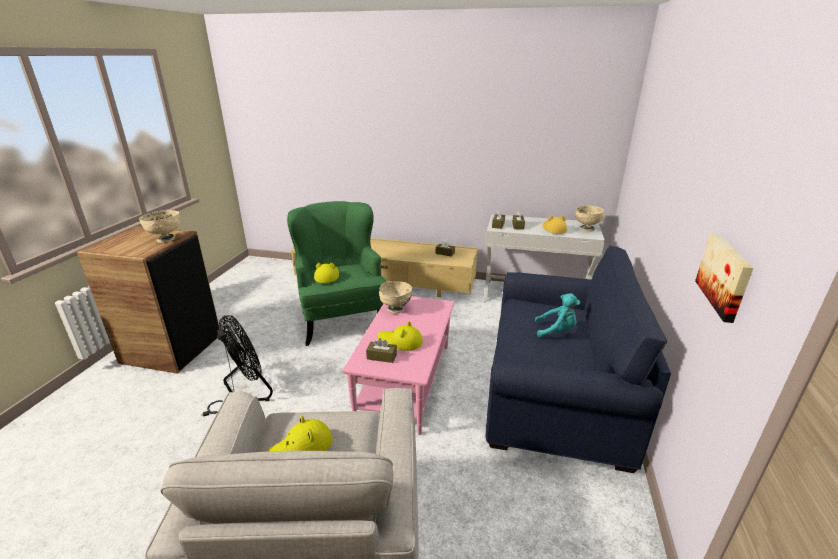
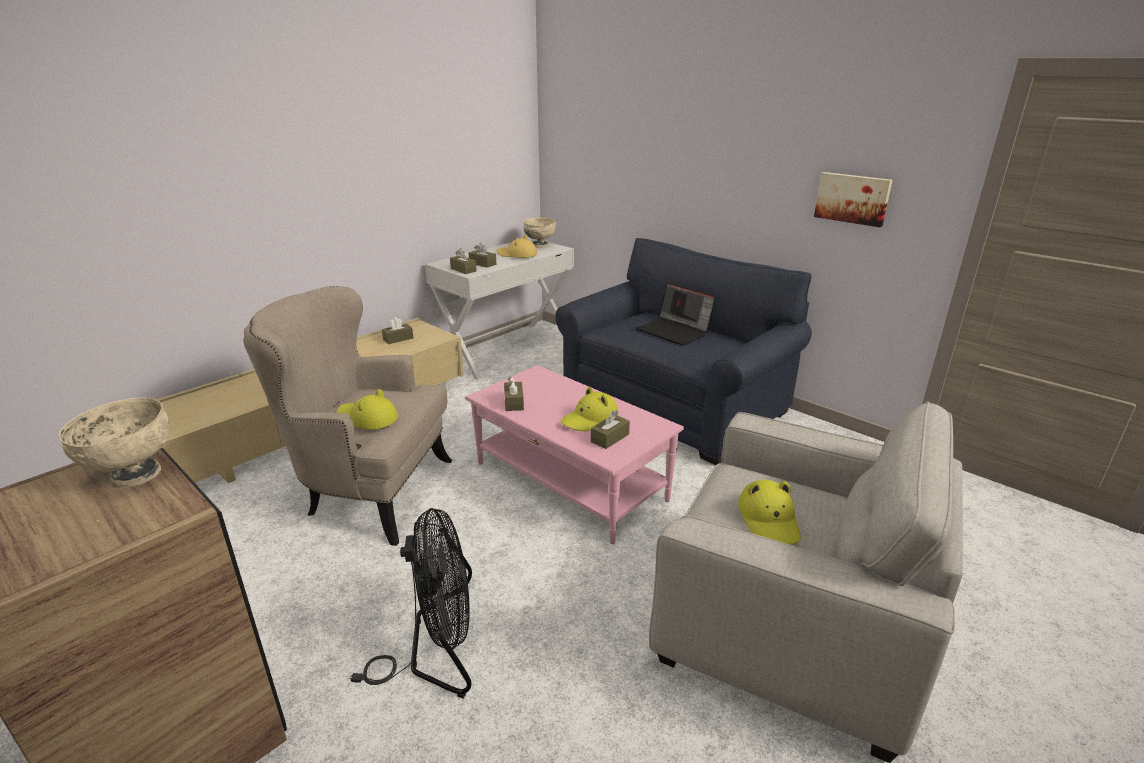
camera: 60 degrees left, 0 degrees up
(241, 388) = (435, 645): black fan -> black fan turned 90 degrees clockwise
(342, 319) = (370, 492): green armchair -> beige armchair
(396, 310) = (514, 402): beige bowl -> brown tissue box
(556, 331) = (674, 331): turquoise plush toy -> laptop

